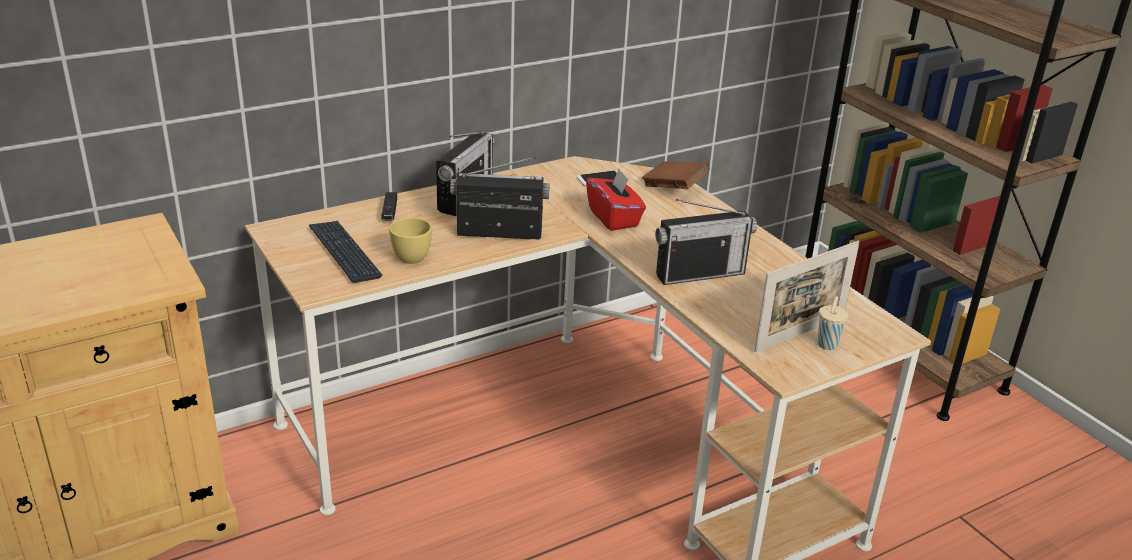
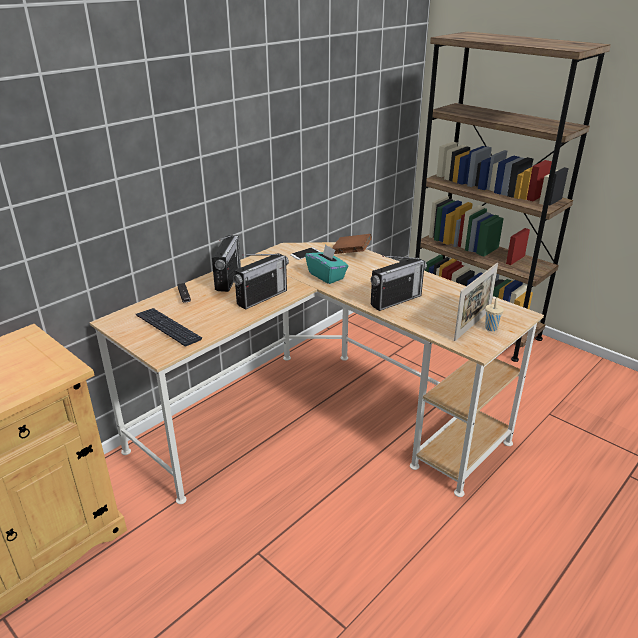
camera: 15 degrees left, 0 degrees up
(408, 256) = (211, 322): yellow cup -> none
(499, 233) = (262, 297): radio -> radio turned 150 degrees clockwise
(614, 218) = (326, 276): red tissue box -> turquoise tissue box

